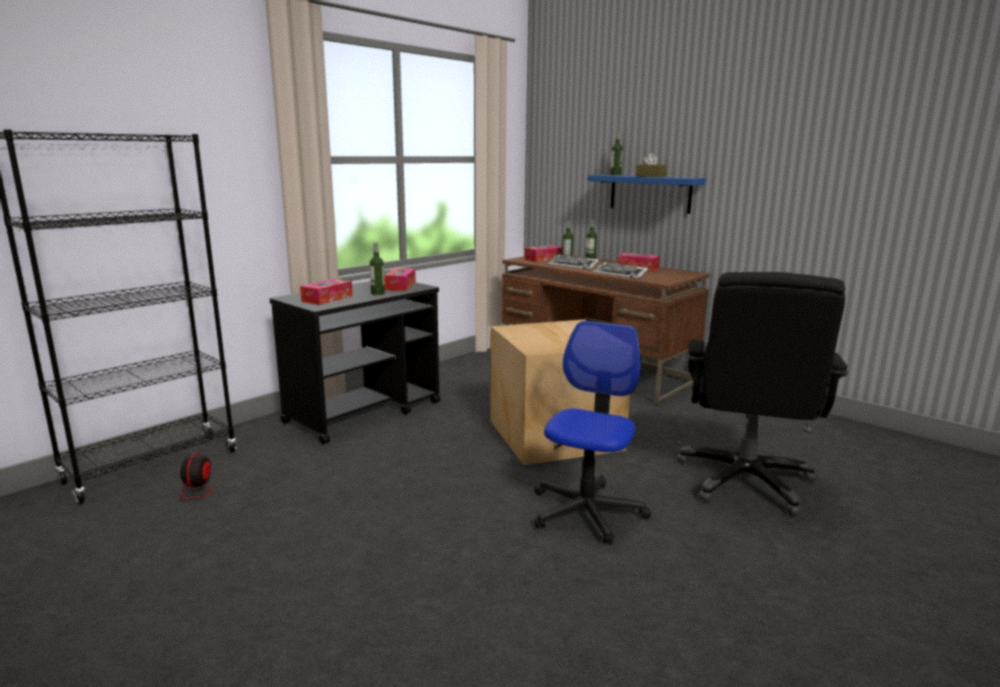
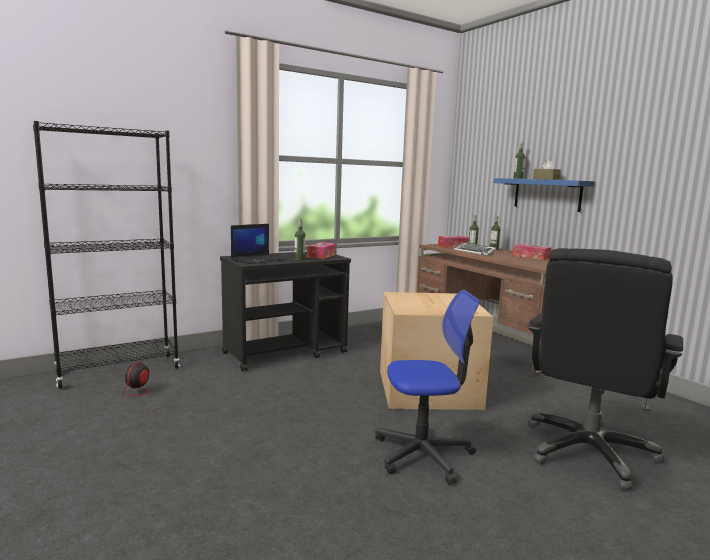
camera: 15 degrees right, 5 degrees down
(327, 299) = (259, 259): tissue box -> laptop
(586, 512) = (423, 454): office chair -> office chair turned 45 degrees clockwise
(619, 274) = (509, 260): keyboard -> none

